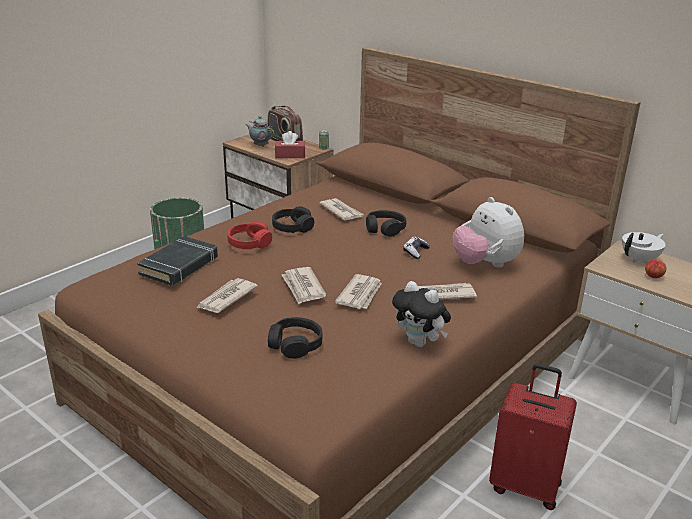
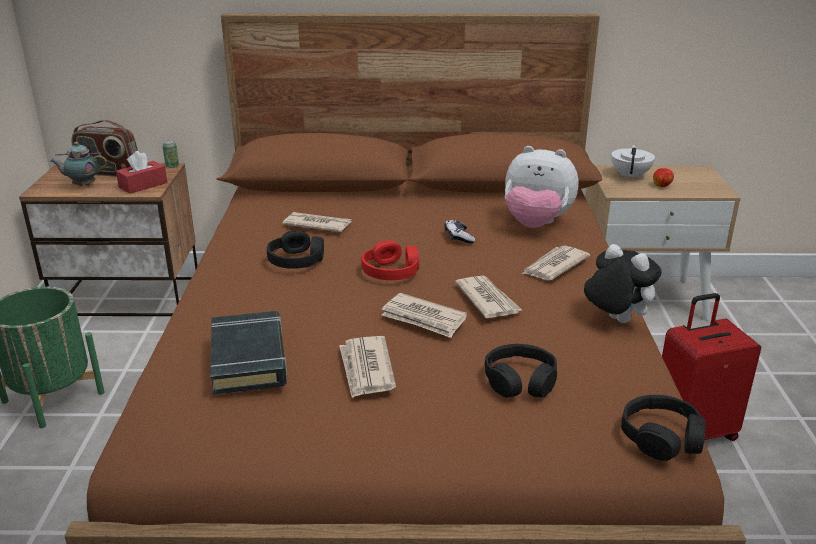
camera: 40 degrees left, 0 degrees up
(249, 243) = (281, 297): red headphones -> red headphones (391, 271)
(385, 229) = (392, 226): black headphones -> black headphones (661, 437)
(420, 343) = (614, 320): plush toy -> plush toy turned 135 degrees counterclockwise

